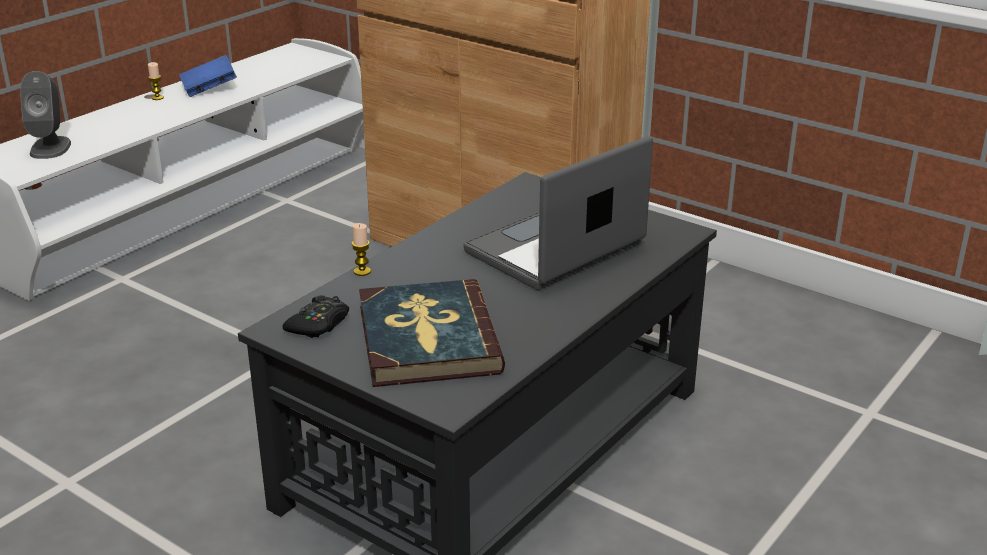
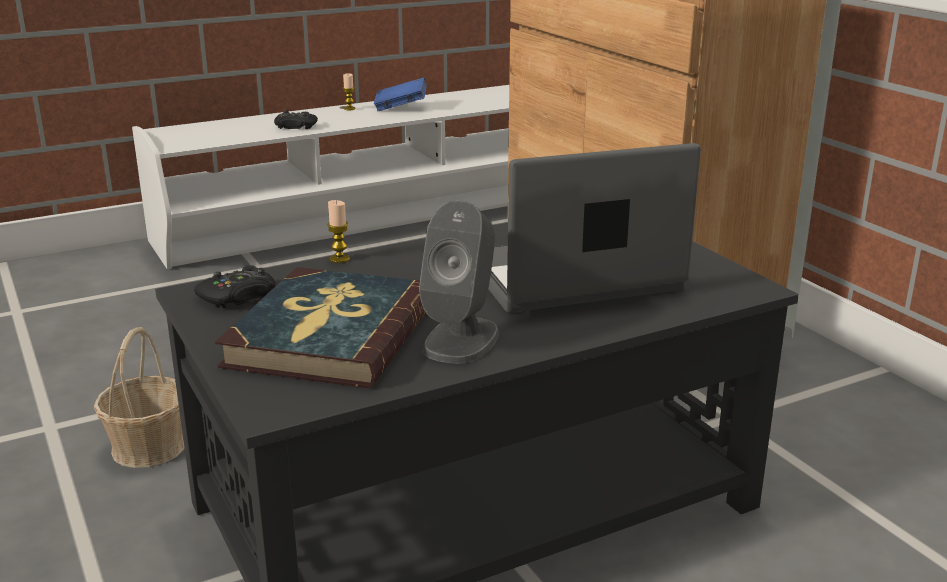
camera: 25 degrees right, 5 degrees down
(50, 147) = (220, 131): grey speaker -> grey speaker (461, 340)
(124, 129) = (295, 127): none -> black game controller
(182, 474) = (149, 447): none -> basket

